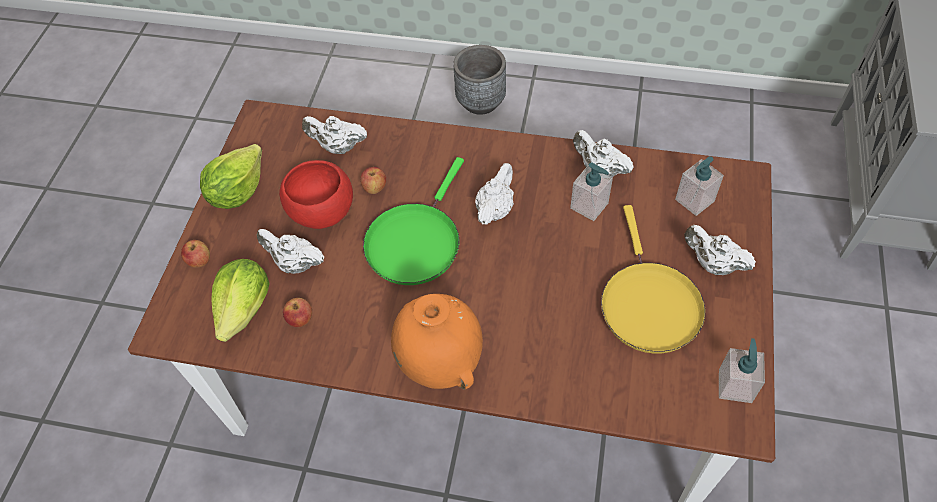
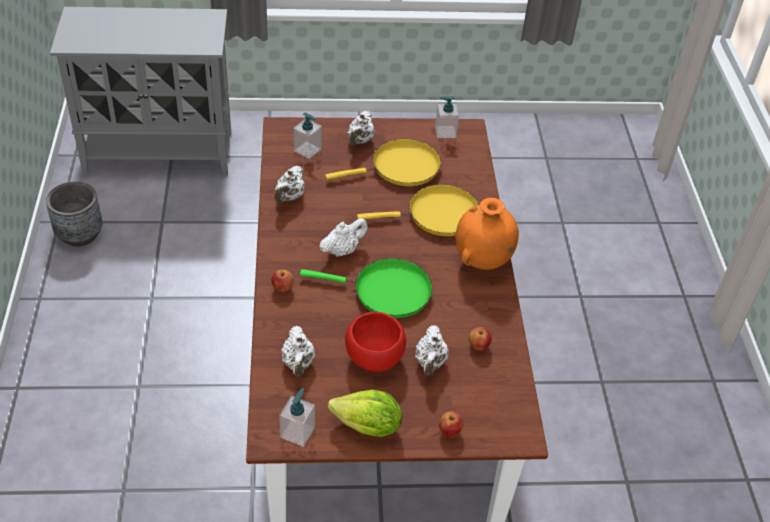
camera: 110 degrees left, 10 degrees down
(246, 309) = (482, 383): lettuce -> none
(374, 188) = (339, 327): apple -> apple (282, 288)
(480, 102) = (55, 430): grey planter -> grey planter (80, 235)
(495, 210) = (343, 250): white teapot -> white teapot turned 135 degrees clockwise
(540, 329) = (438, 215): none -> yellow frying pan
(589, 206) = (325, 200): soap dispenser -> soap dispenser (297, 432)

